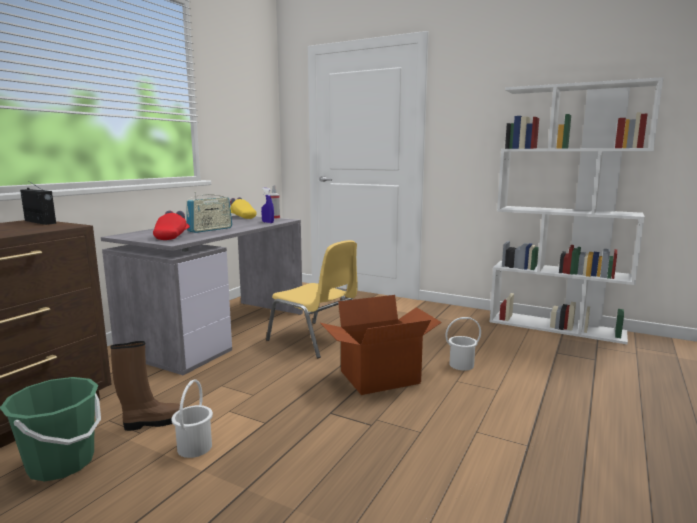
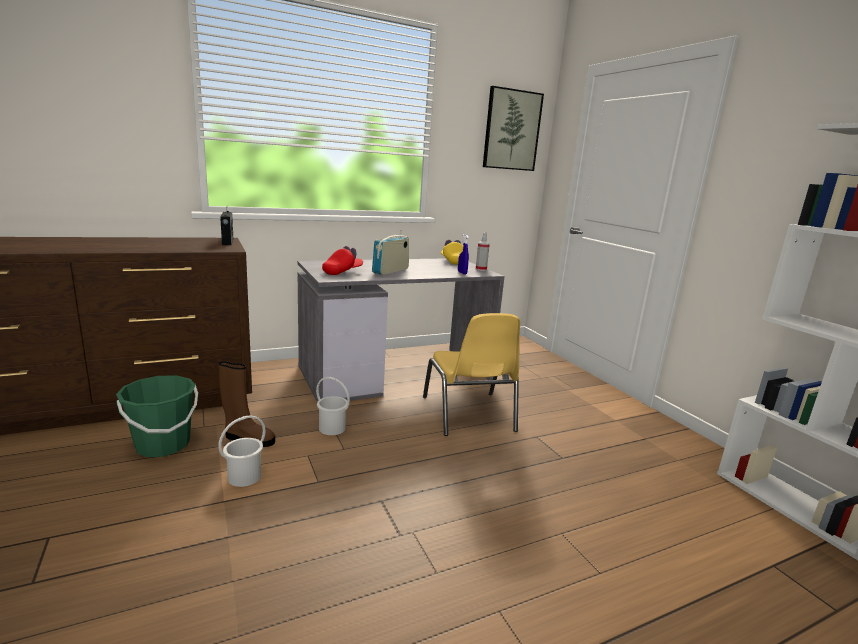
camera: 35 degrees right, 5 degrees up
(210, 230) = (390, 271): radio -> radio turned 135 degrees clockwise
(253, 98) = (511, 130): none -> picture
(380, 378) = (477, 486): cardboard box -> none
(461, 365) = (595, 515): white bucket -> white bucket (332, 428)

